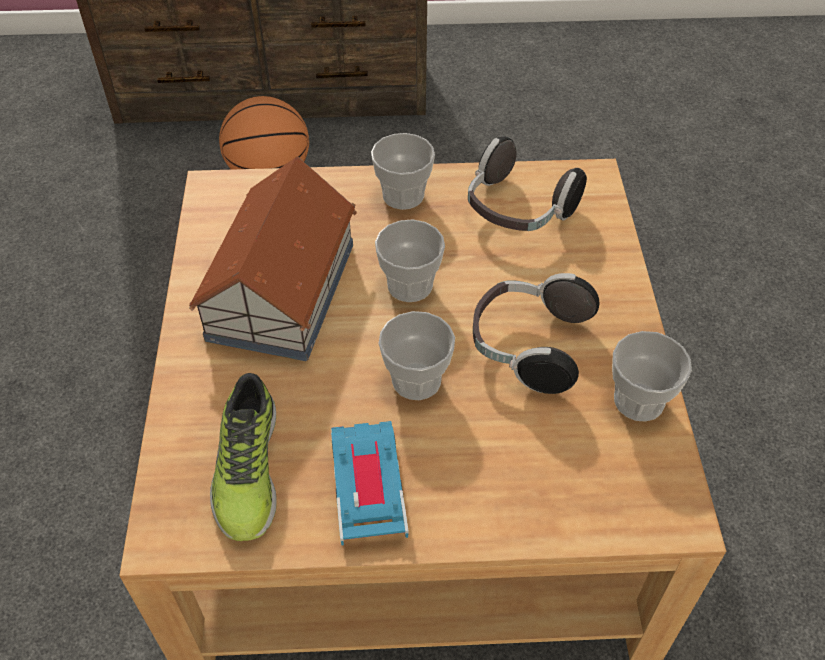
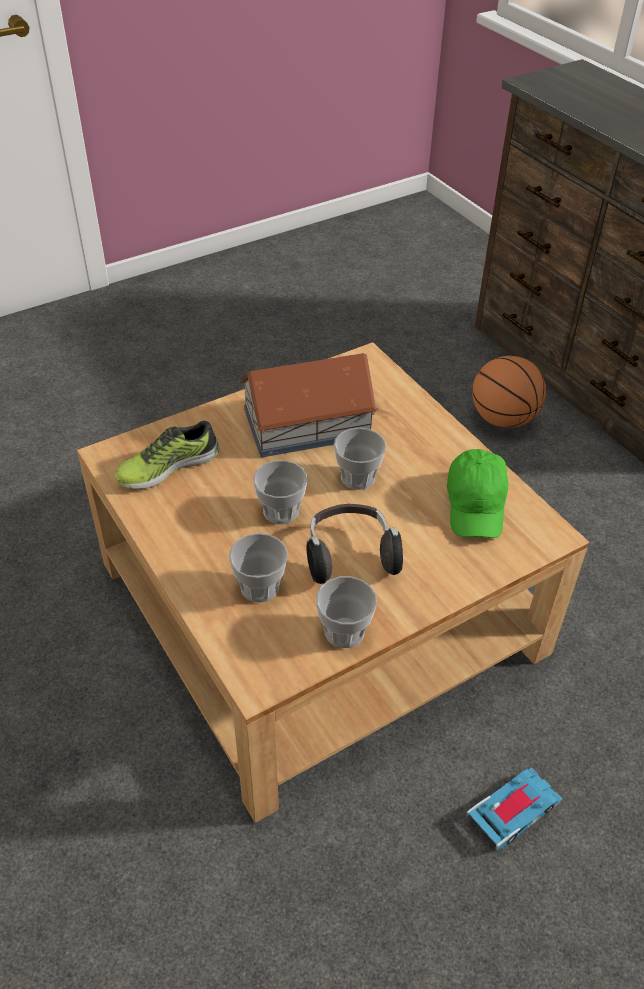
camera: 60 degrees right, 5 degrees down
(368, 485) = (188, 520): toy car -> toy car (513, 810)
(403, 195) = (437, 442): cup -> cup (260, 587)
(517, 210) = (476, 505): headphones -> green cap

